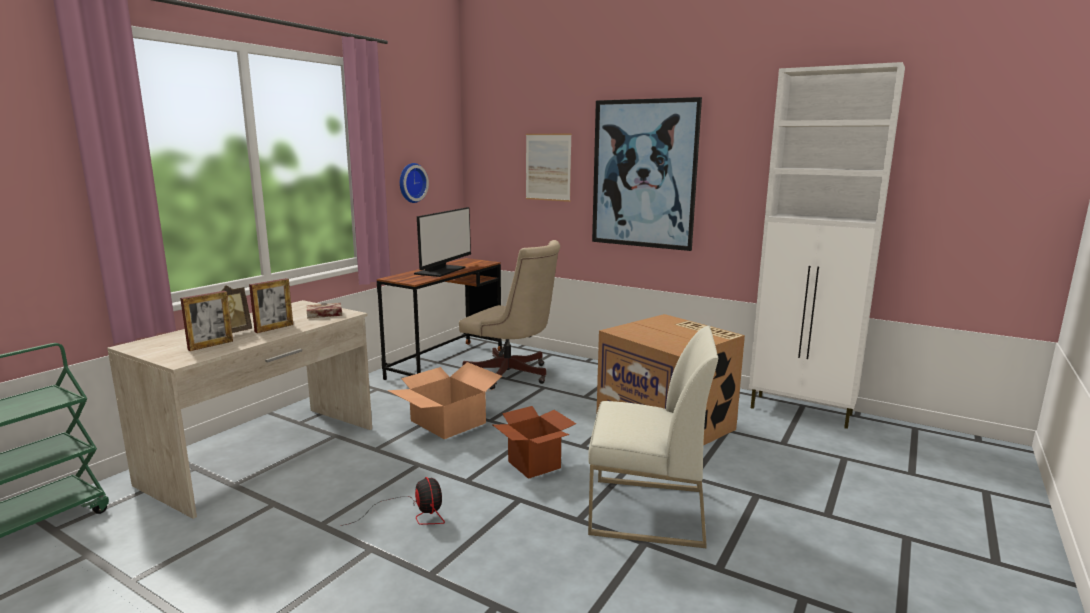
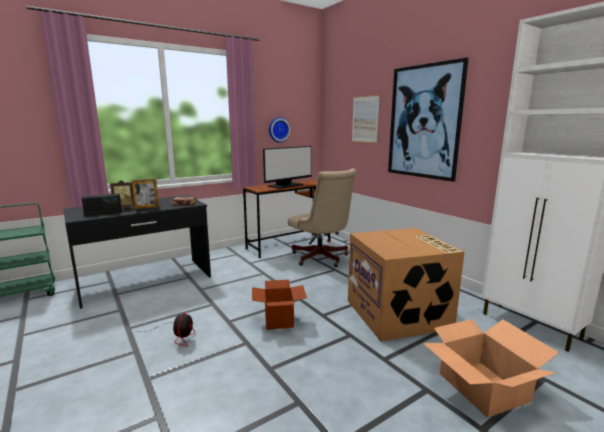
camera: 25 degrees right, 0 degrees up
(210, 345) = (103, 212): picture frame -> radio
(264, 455) = (145, 281): beige desk -> black desk
(447, 422) = (254, 281): cardboard box -> cardboard box (482, 387)
(646, 512) = (323, 377): white chair -> none

